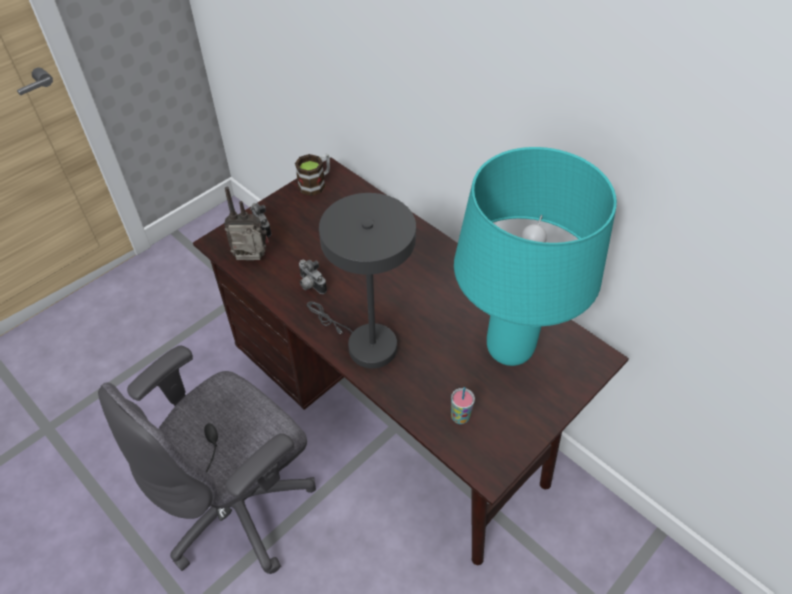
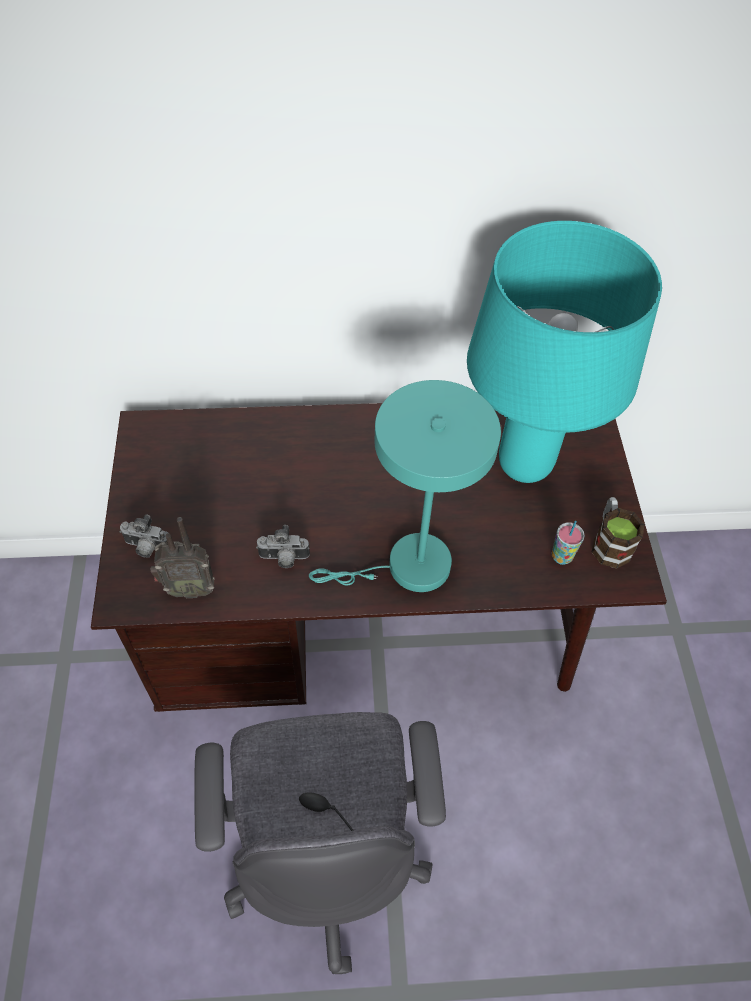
camera: 50 degrees left, 5 degrees up
(252, 261) = (189, 588): radio -> radio turned 135 degrees counterclockwise
(316, 183) = (144, 451): mug -> mug (609, 542)
(364, 344) = (408, 568): grey table lamp -> turquoise table lamp

